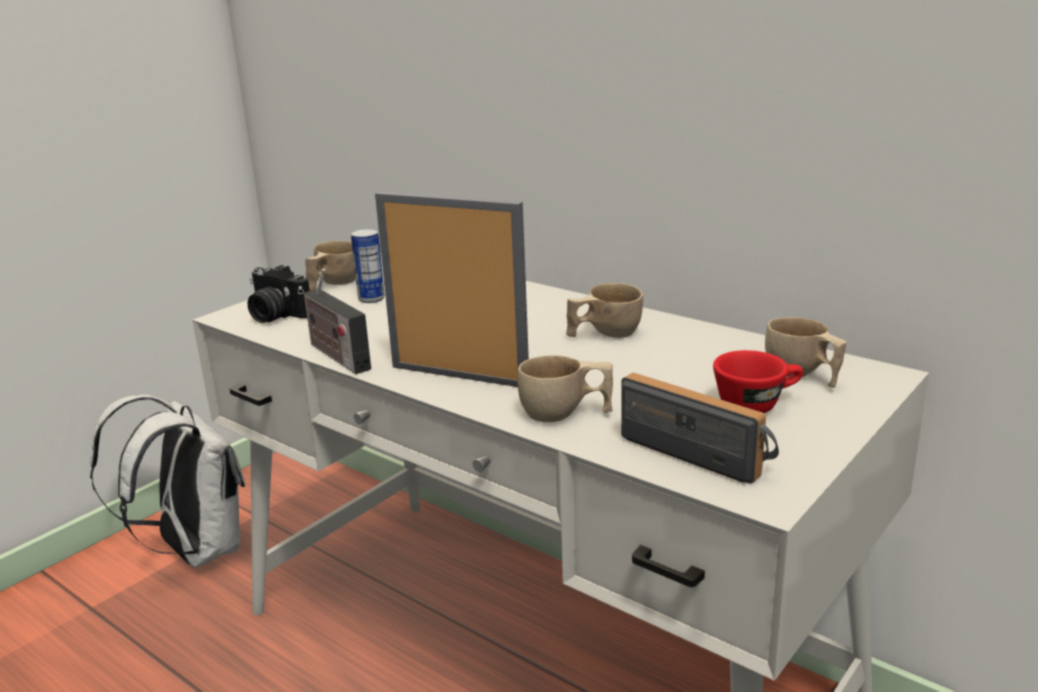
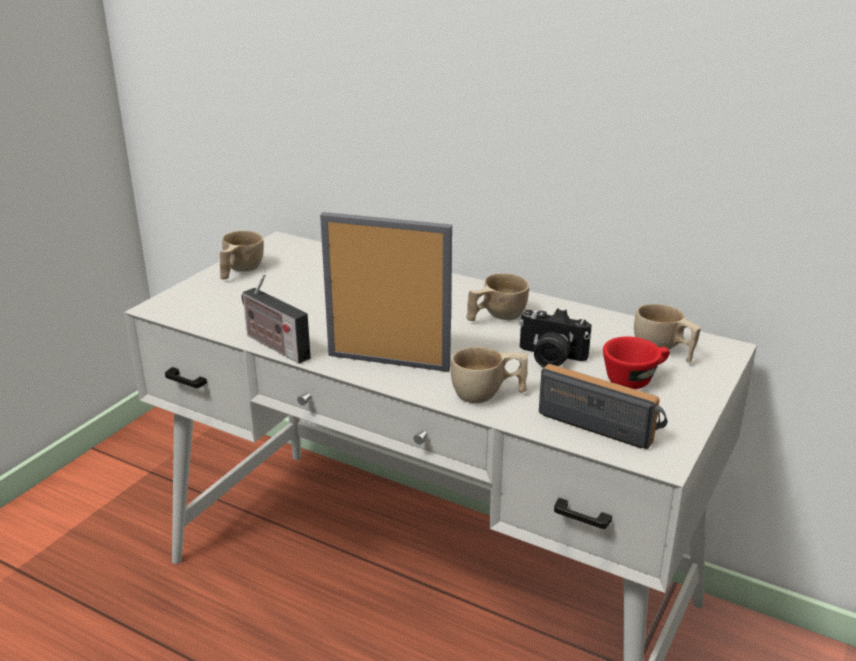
camera: 10 degrees left, 5 degrees up
(195, 550) = (101, 508): white backpack -> none
(275, 315) = (201, 306): camera -> camera (550, 358)
(371, 299) = (281, 286): can -> none

